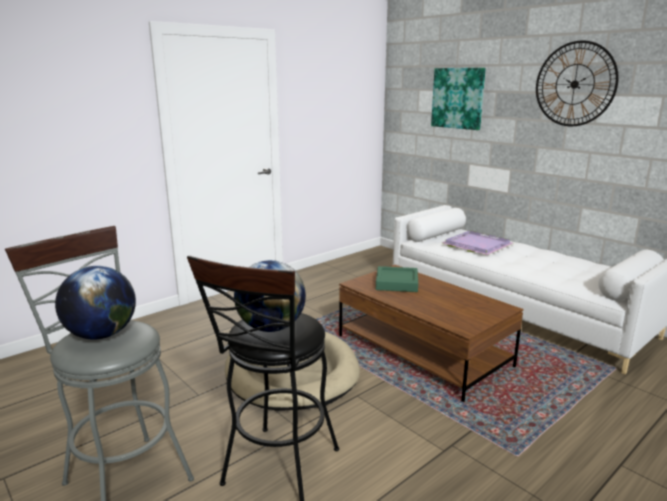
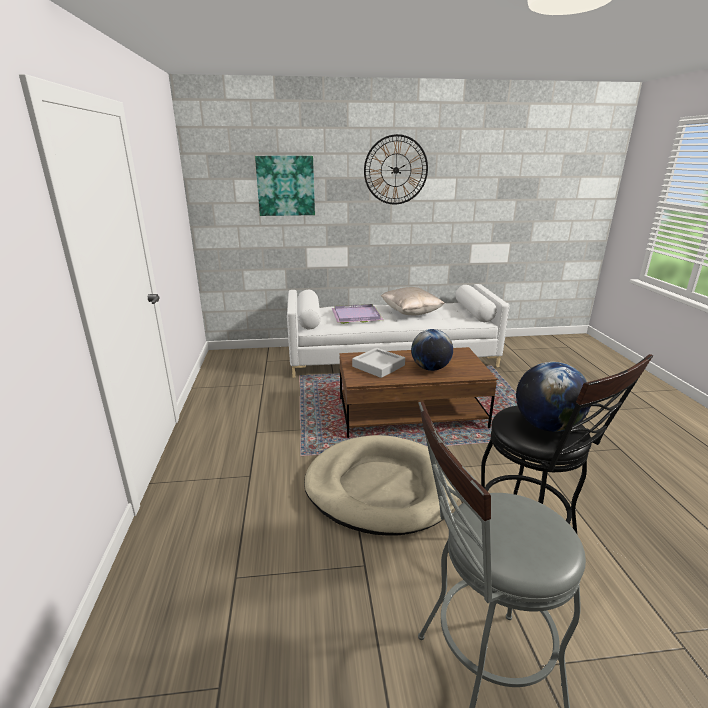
camera: 55 degrees left, 5 degrees up
(101, 335) = (512, 530): globe -> globe (430, 368)
(396, 283) = (378, 366): green tray -> grey tray
(541, 261) = (411, 313): none -> beige pillow

